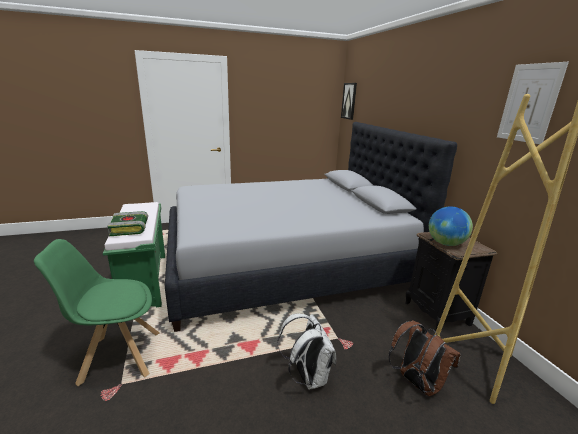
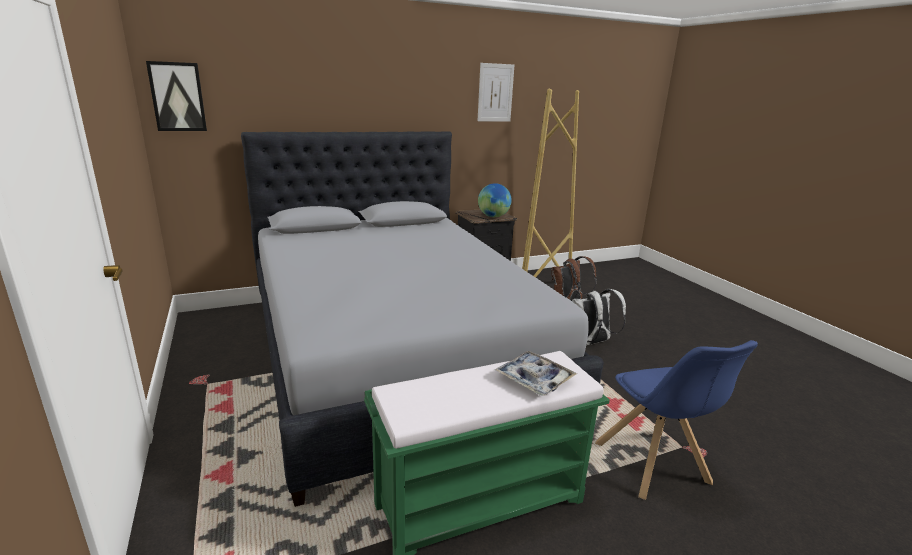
camera: 95 degrees left, 0 degrees up
(117, 356) = (655, 466): green chair -> blue chair
(130, 228) = (534, 379): book -> tray

